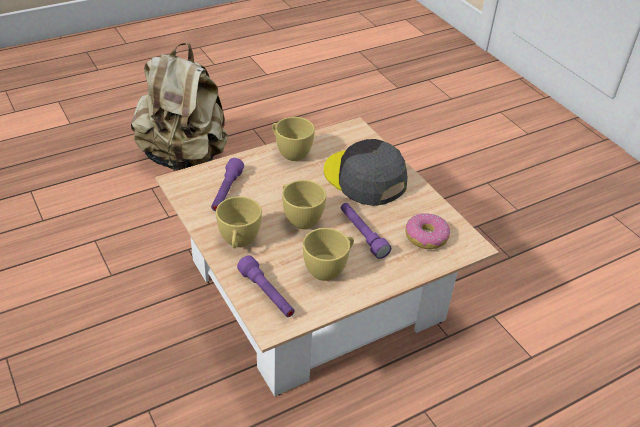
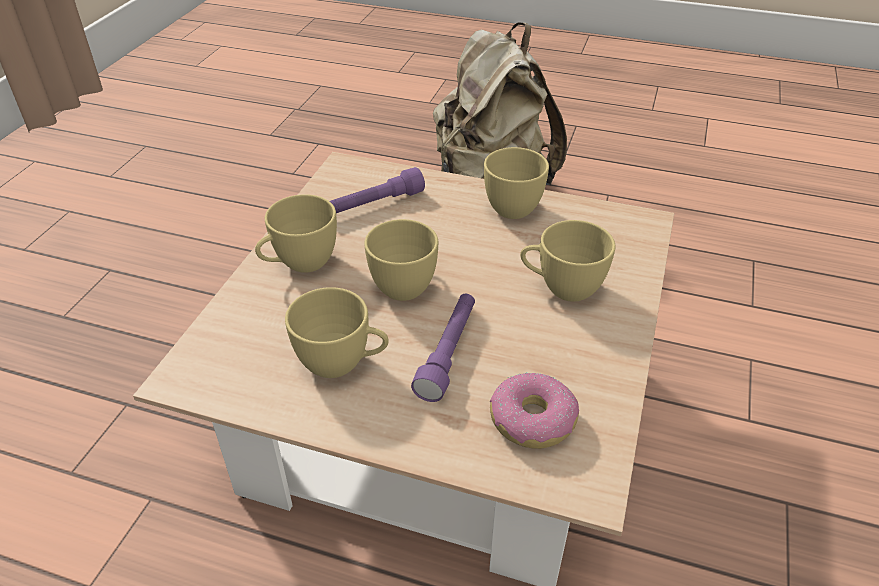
camera: 50 degrees right, 0 degrees up
(267, 294) = (235, 339): purple flashlight -> none
(364, 178) = (561, 287): grey cap -> yellow cup

